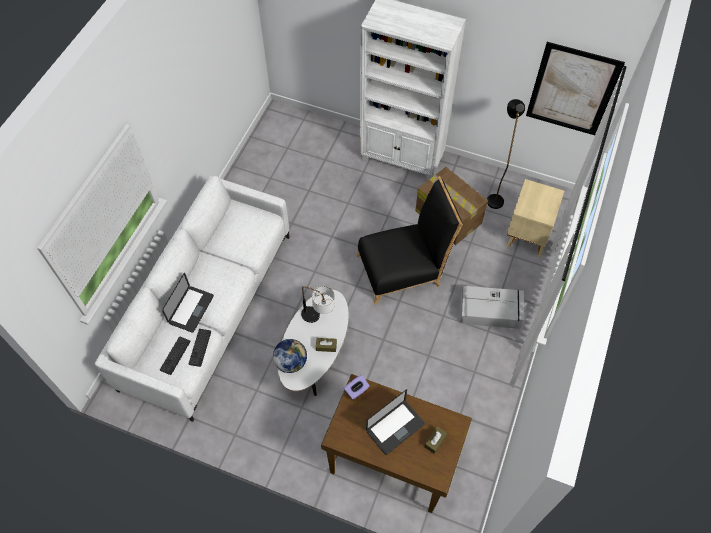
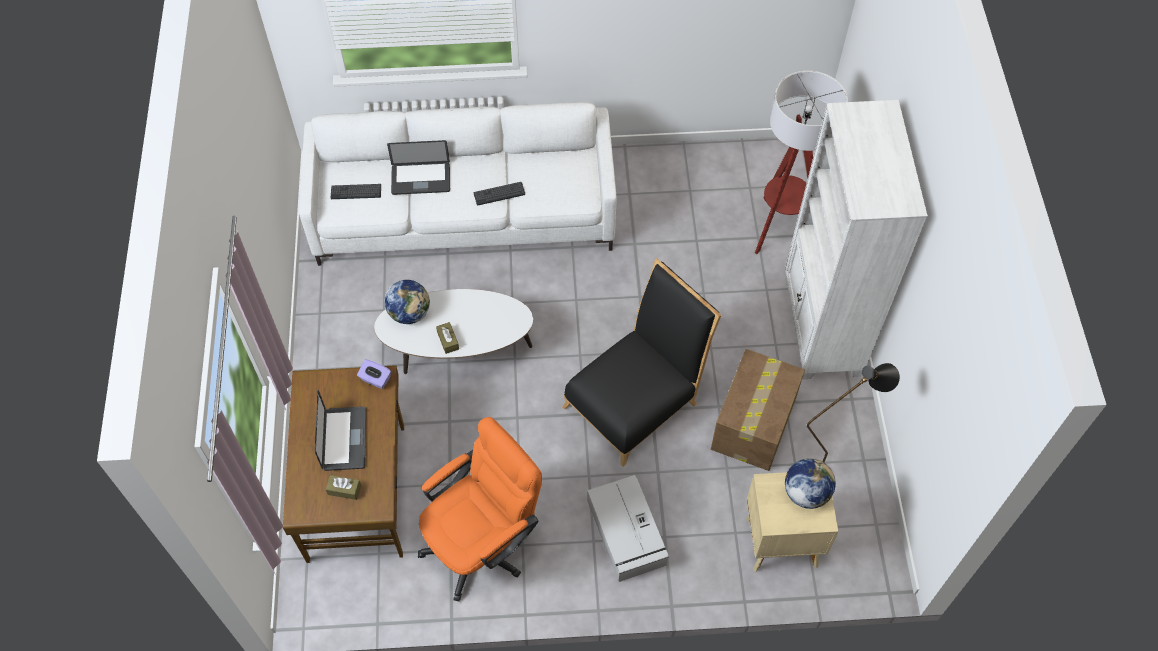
camera: 65 degrees right, 0 degrees up
(200, 347) = (377, 210): keyboard -> keyboard (499, 194)
(318, 318) = (483, 316): table lamp -> none
(325, 146) = (780, 228): none -> floor lamp
(395, 427) = (344, 439): laptop -> laptop turned 120 degrees counterclockwise
(403, 268) = (636, 400): black chair -> black chair turned 90 degrees counterclockwise
(463, 394) = (483, 543): none -> orange office chair
(535, 194) = (805, 492): none -> globe
(572, 90) = (953, 432): picture -> none

